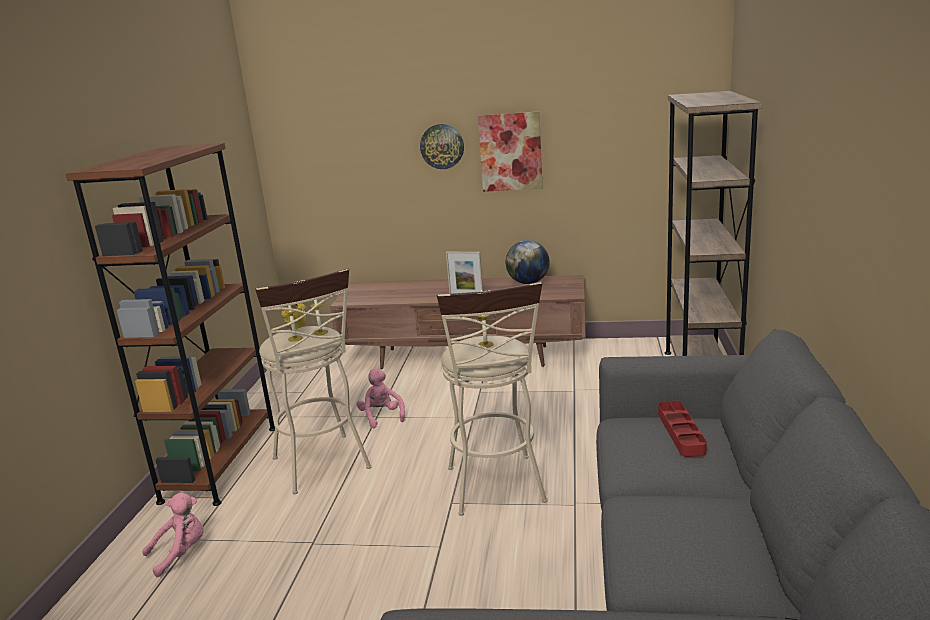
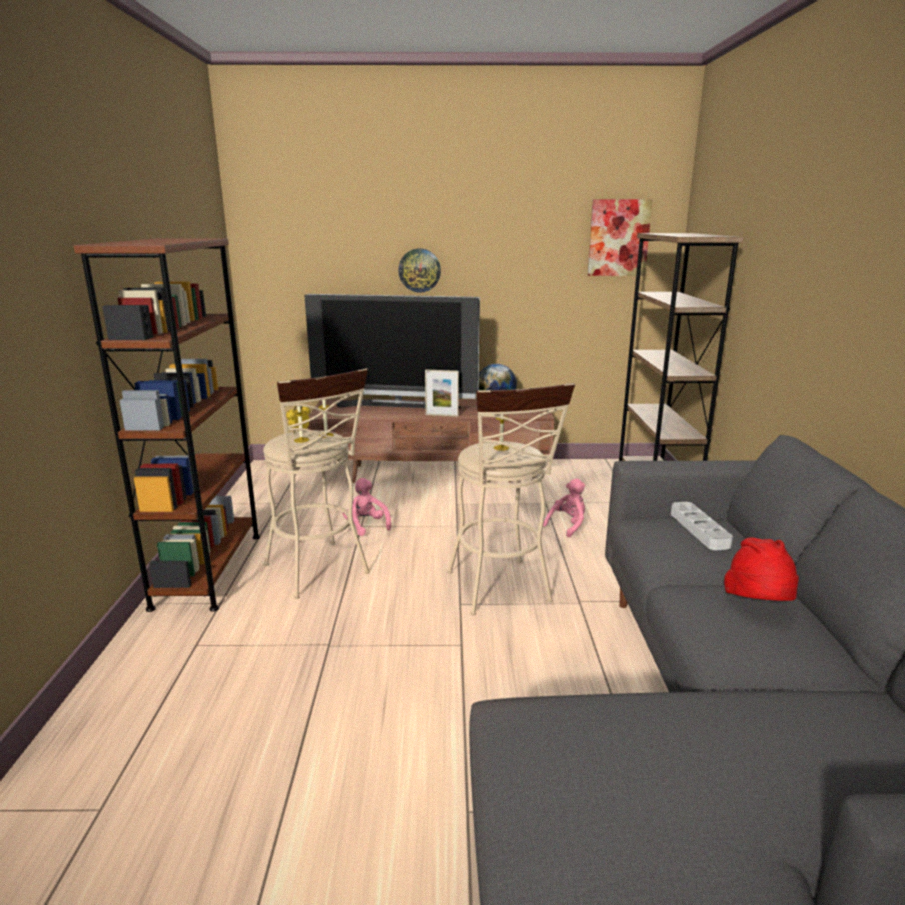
camera: 10 degrees left, 0 degrees up
(181, 553) = (186, 659): pink plush toy -> pink plush toy (567, 525)
(424, 288) = (397, 406): none -> television
(510, 152) = (484, 279): picture -> picture (618, 238)
(681, 432) = (699, 529): red tray -> grey tray
(703, 520) = (758, 605): none -> red hat

